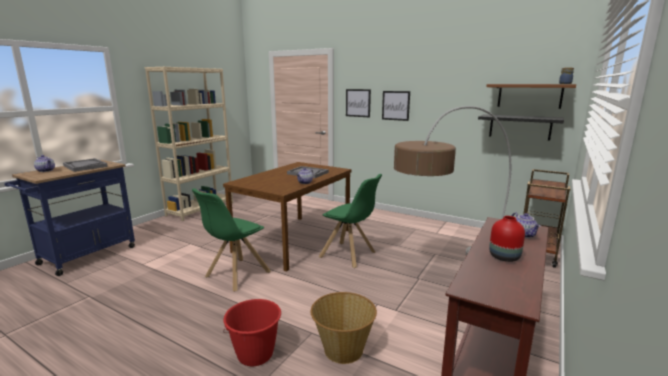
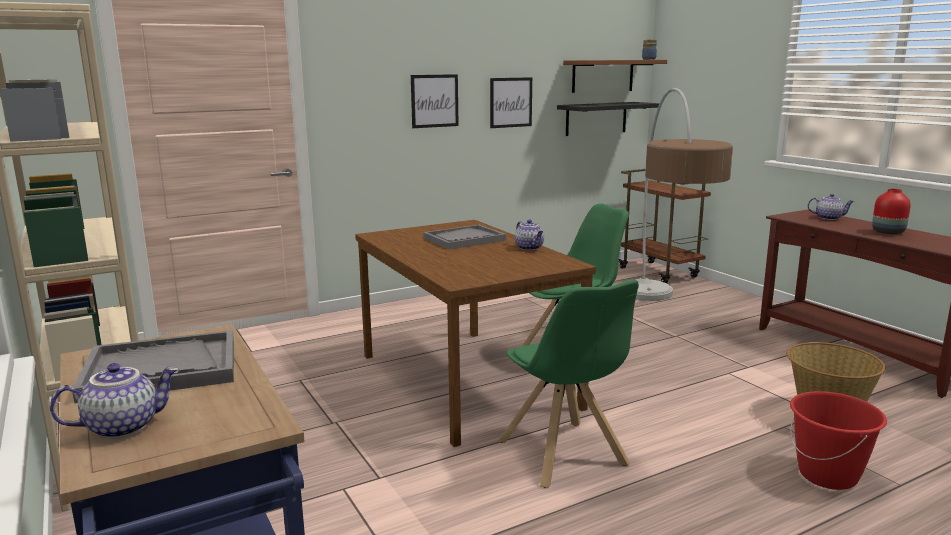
camera: 60 degrees left, 0 degrees up
(358, 103) = (362, 101): picture -> picture (511, 102)

